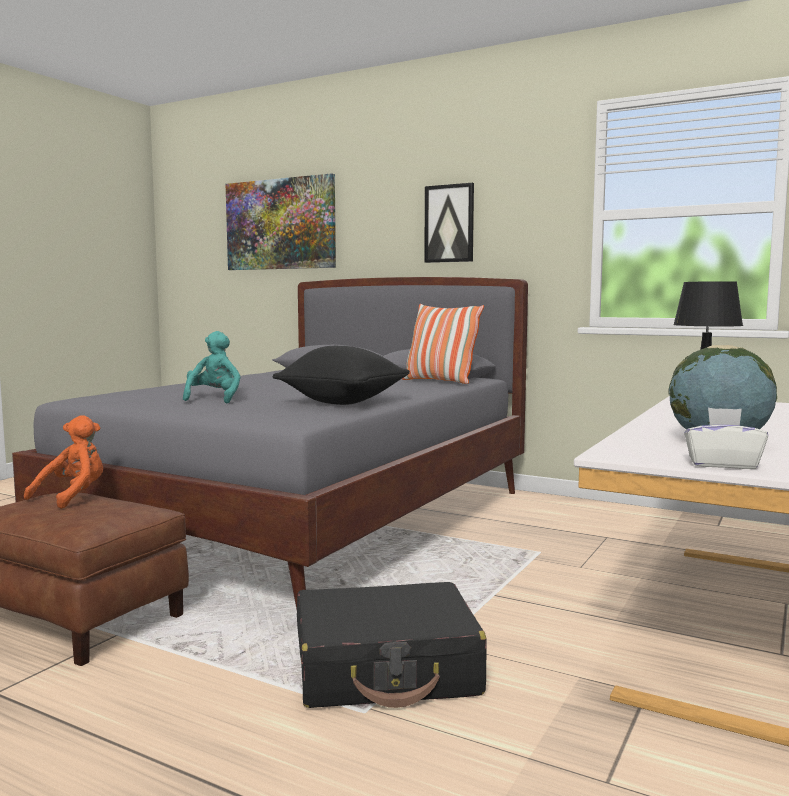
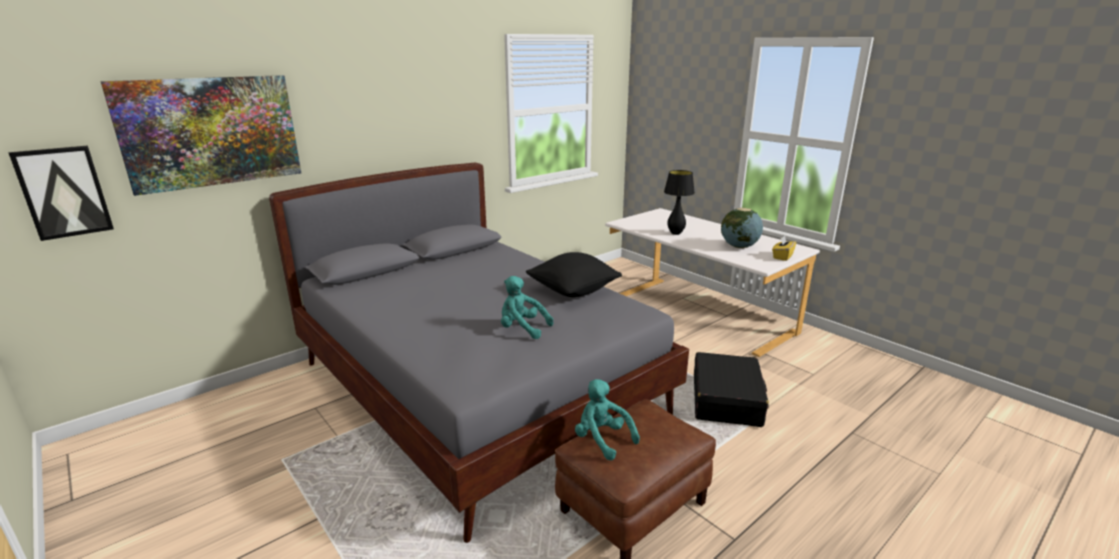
camera: 70 degrees left, 15 degrees up
(73, 496) = (602, 439): orange plush toy -> turquoise plush toy
(440, 381) = (488, 252): pillow -> none
(449, 223) = (411, 123): picture -> picture (64, 192)
(722, 464) = (782, 256): white tissue box -> yellow tissue box

